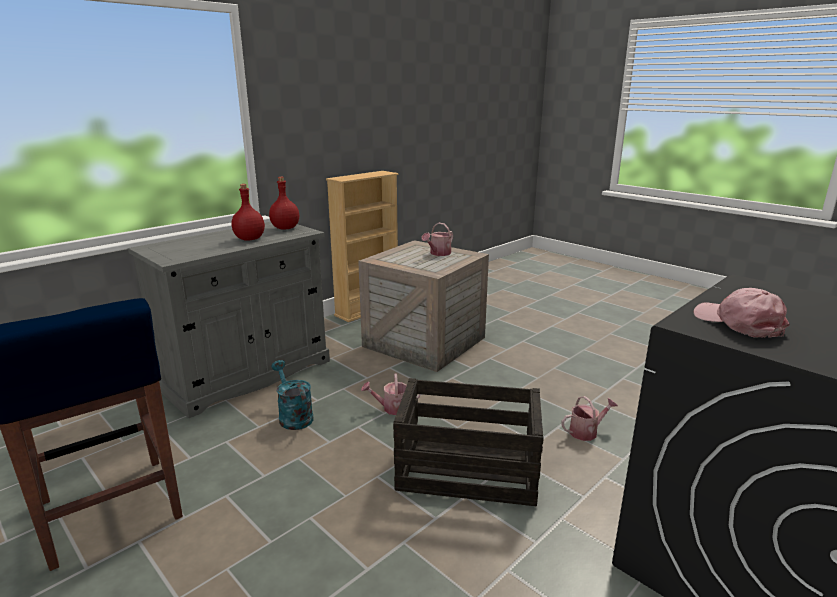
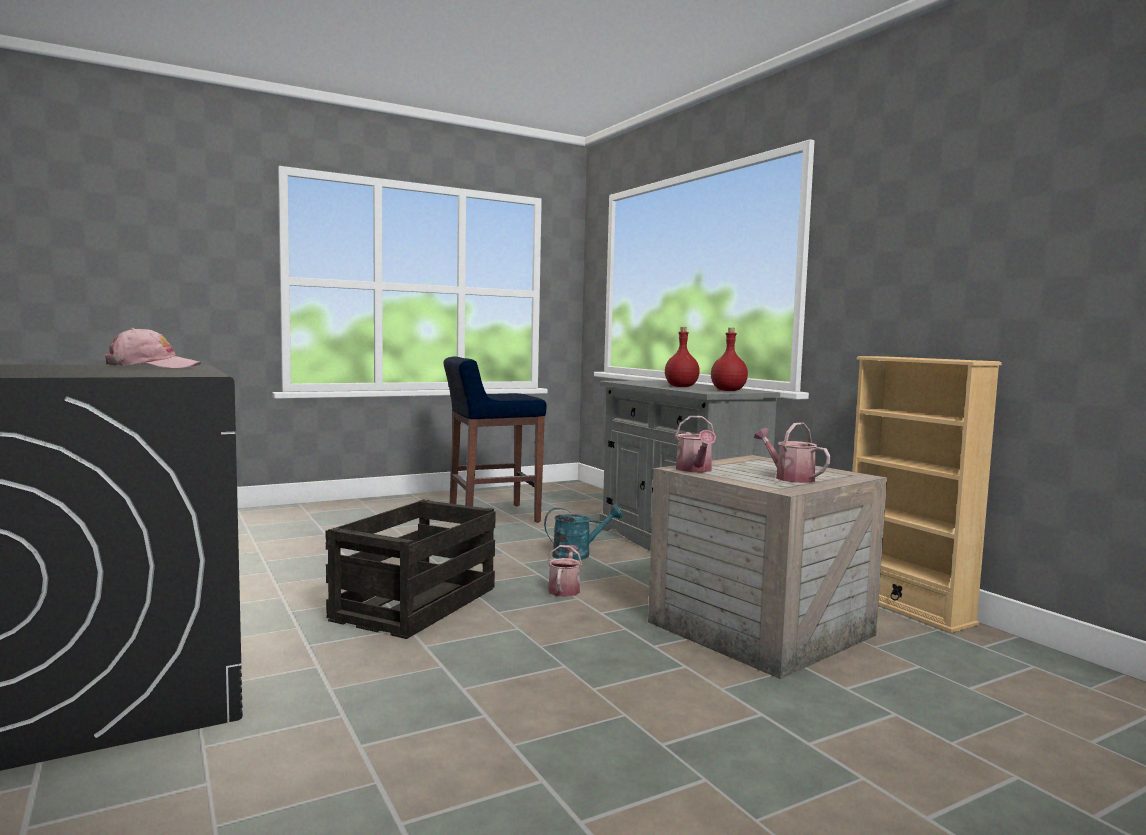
camera: 105 degrees right, 15 degrees down
(586, 431) = (412, 682): watering can -> watering can (695, 470)

